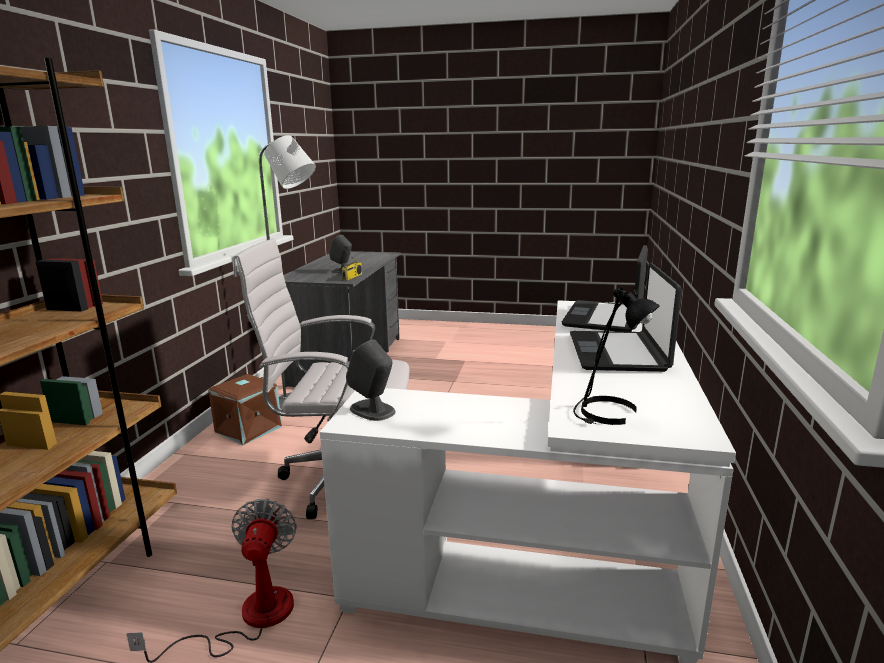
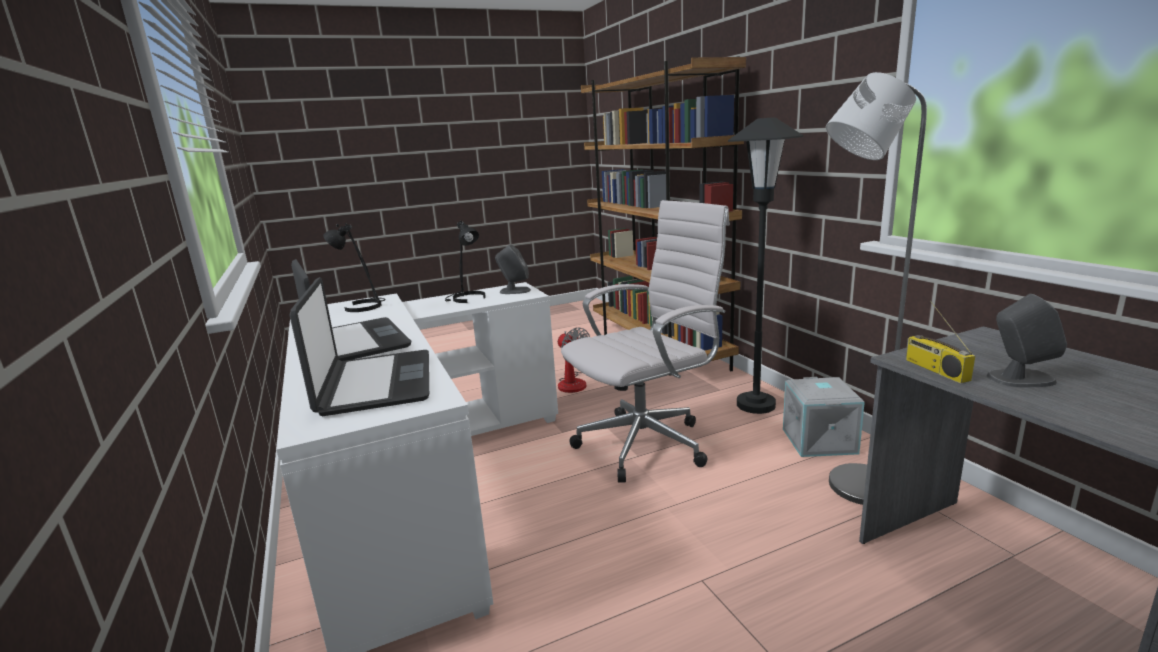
camera: 145 degrees right, 0 degrees up
(201, 471) = (756, 405): none -> black floor lamp
(248, 429) = (820, 441): brown storage box -> grey storage box
(448, 416) = (467, 299): none -> black table lamp

